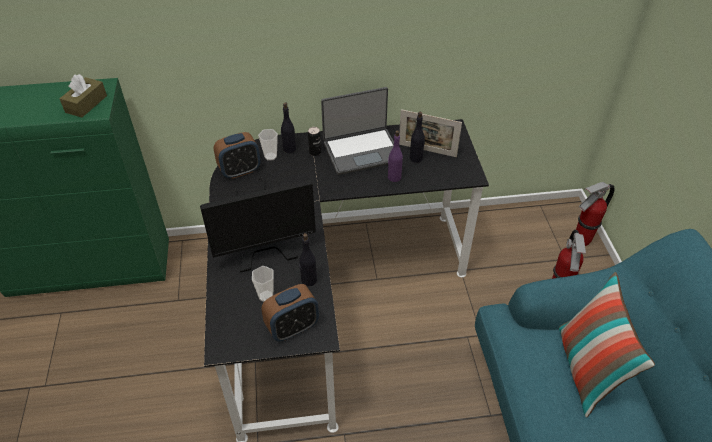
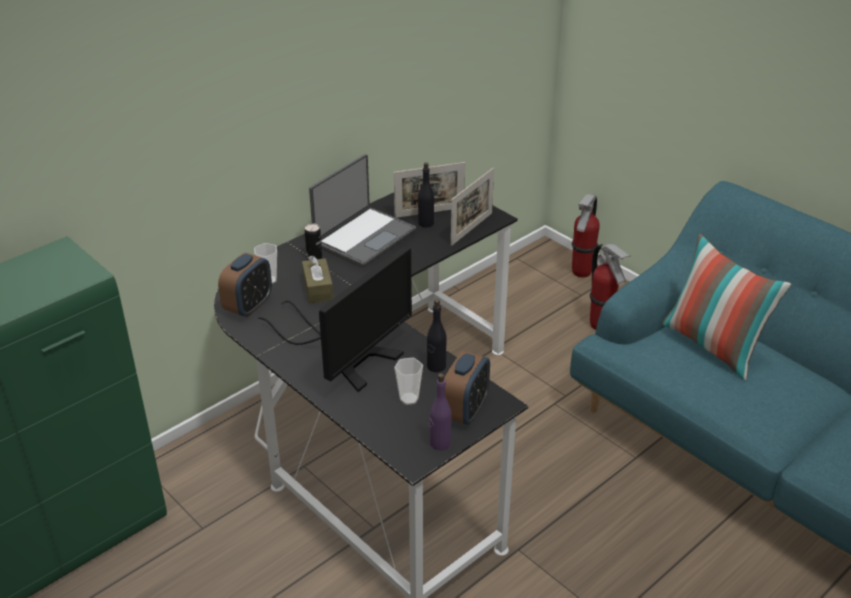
camera: 35 degrees left, 10 degrees down
(86, 104) = (63, 273): brown tissue box -> brown tissue box (318, 288)
(289, 149) = (282, 265): black bottle -> none
(394, 177) = (422, 247): purple bottle -> purple bottle (440, 443)
(444, 178) = (471, 229): none -> picture frame

